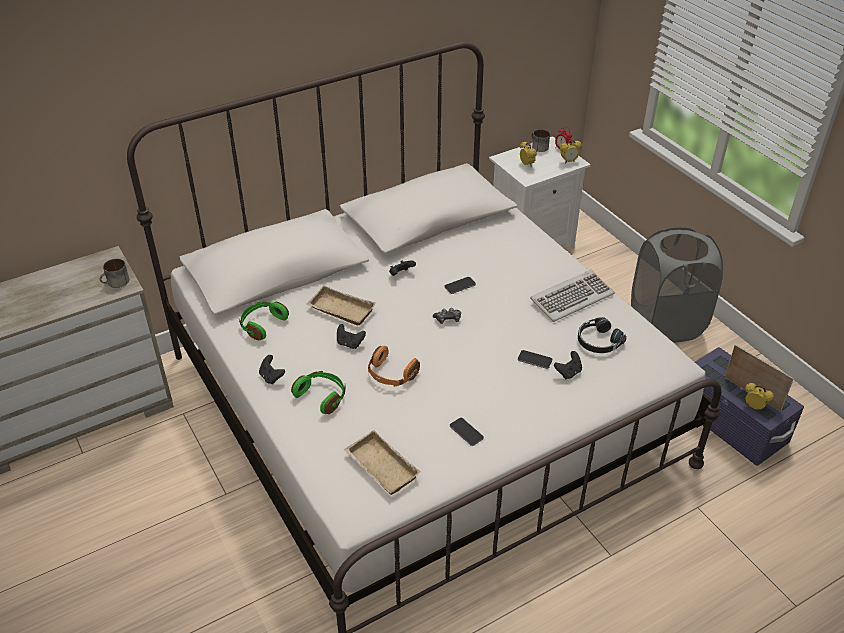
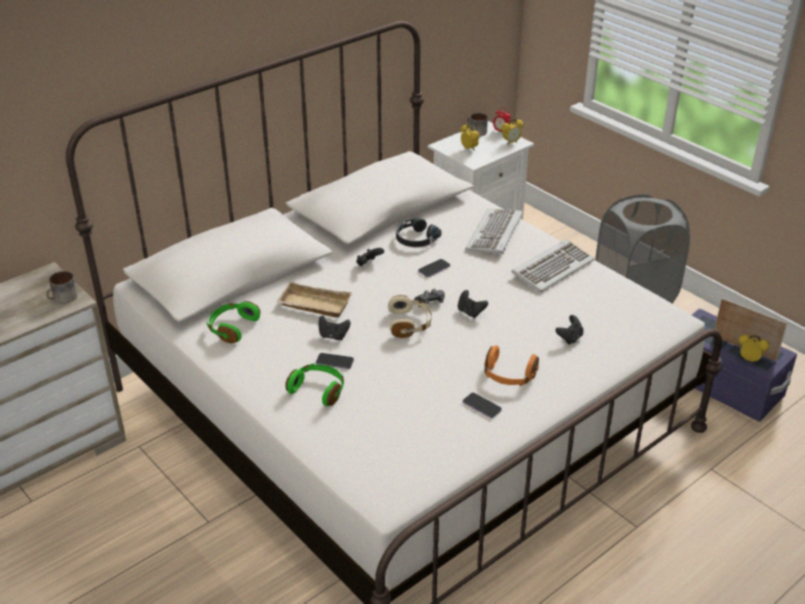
camera: 10 degrees left, 5 degrees down
(271, 377) = (257, 377): black game controller -> black game controller (470, 312)
(379, 467) = (400, 451): beige tray -> none
(391, 375) = (386, 361): orange headphones -> orange headphones (508, 376)
(422, 340) = (410, 324): none -> beige headphones
(527, 256) = (495, 234): none -> keyboard
(534, 360) = (532, 330): phone -> phone (334, 362)
(598, 341) = (591, 306): black headphones -> black headphones (416, 239)

